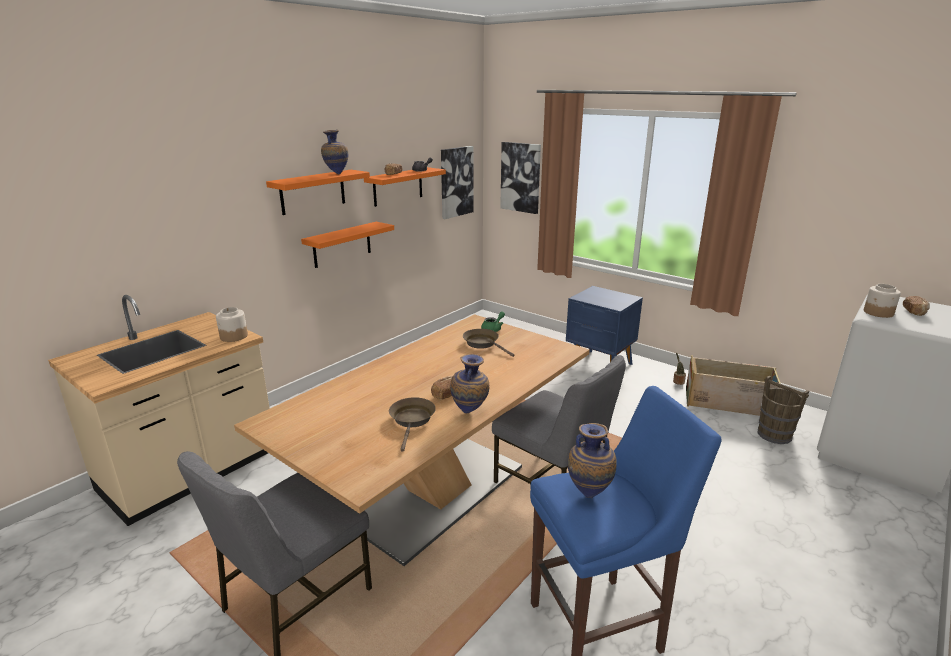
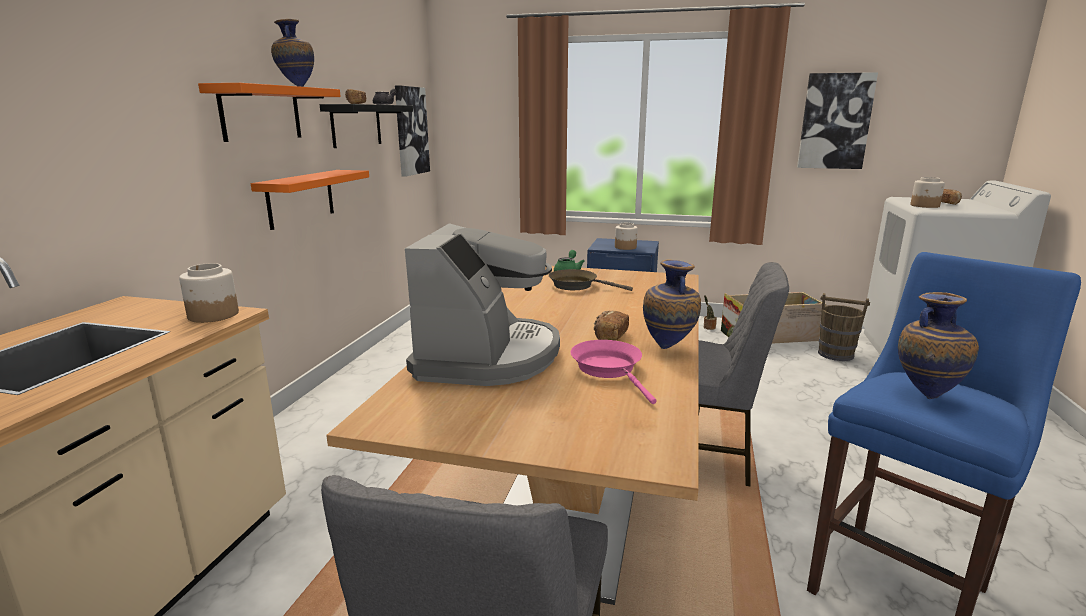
camera: 25 degrees left, 5 degrees down
(358, 393) = (488, 356): none -> coffee machine
(398, 186) = (356, 125): orange shelf -> black shelf
(412, 420) = (609, 369): brown frying pan -> pink frying pan
(521, 177) = (486, 125): picture -> picture (835, 121)
(603, 300) = (625, 247): none -> jar

